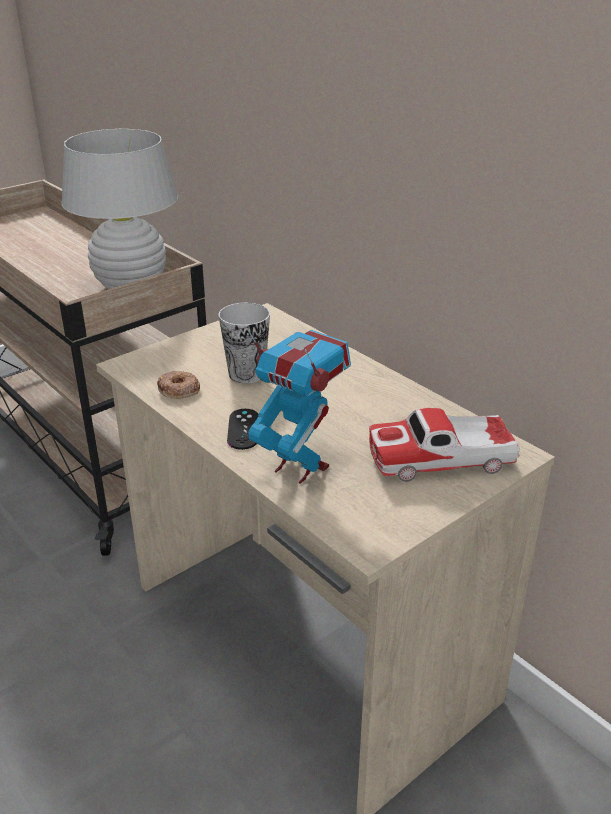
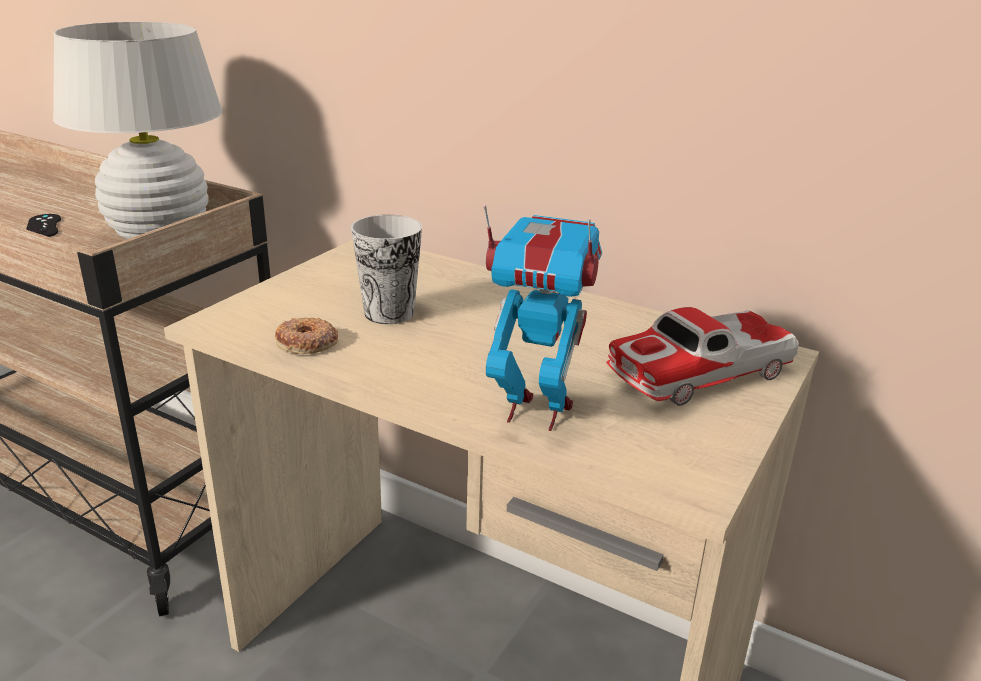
camera: 20 degrees left, 5 degrees down
(243, 429) = (428, 377): black game controller -> black game controller (43, 227)

